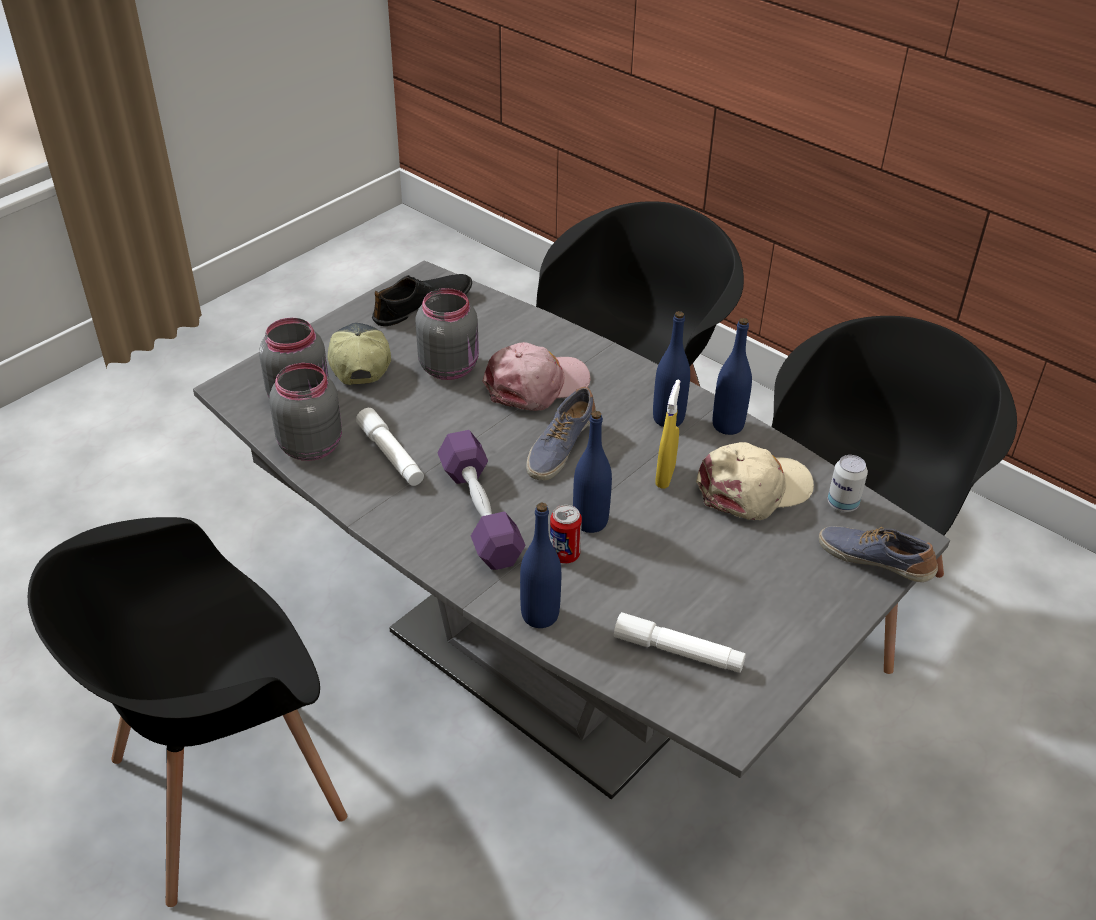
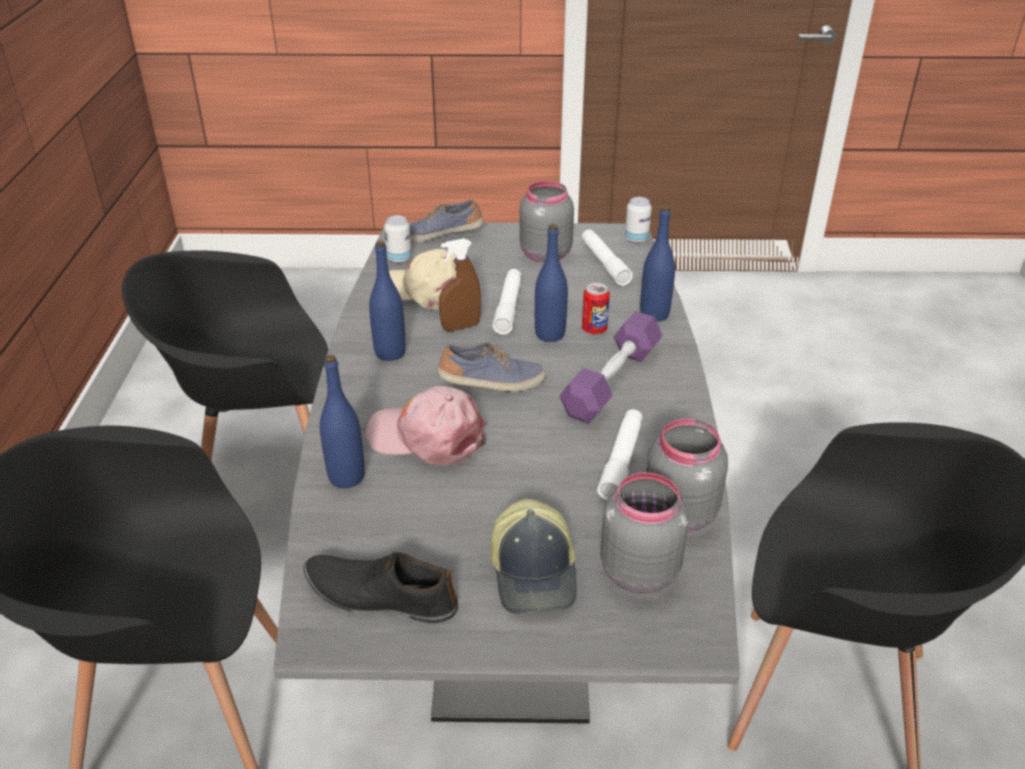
camera: 130 degrees left, 5 degrees down
(358, 362) = (535, 572): cap -> cap turned 45 degrees counterclockwise
(450, 366) = (463, 504): grey jar -> grey jar (543, 254)
(665, 476) = (460, 327): yellow spray bottle -> brown spray bottle
(665, 523) = (508, 307): none -> white flashlight
(707, 724) = (636, 239): none -> can
(728, 425) = (365, 326): blue bottle -> blue bottle (346, 477)
(875, 561) = (440, 235): shoe -> shoe turned 90 degrees clockwise

